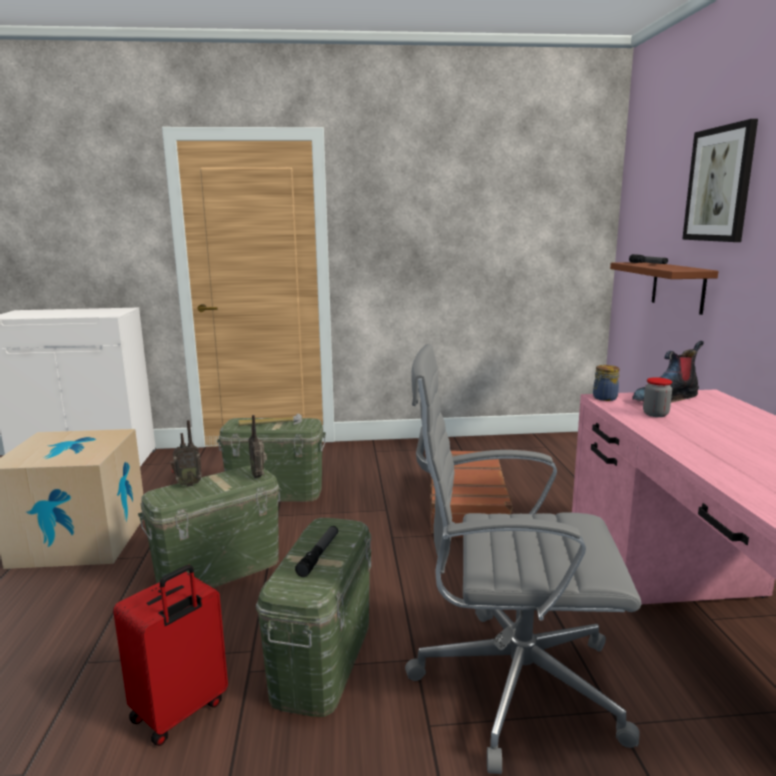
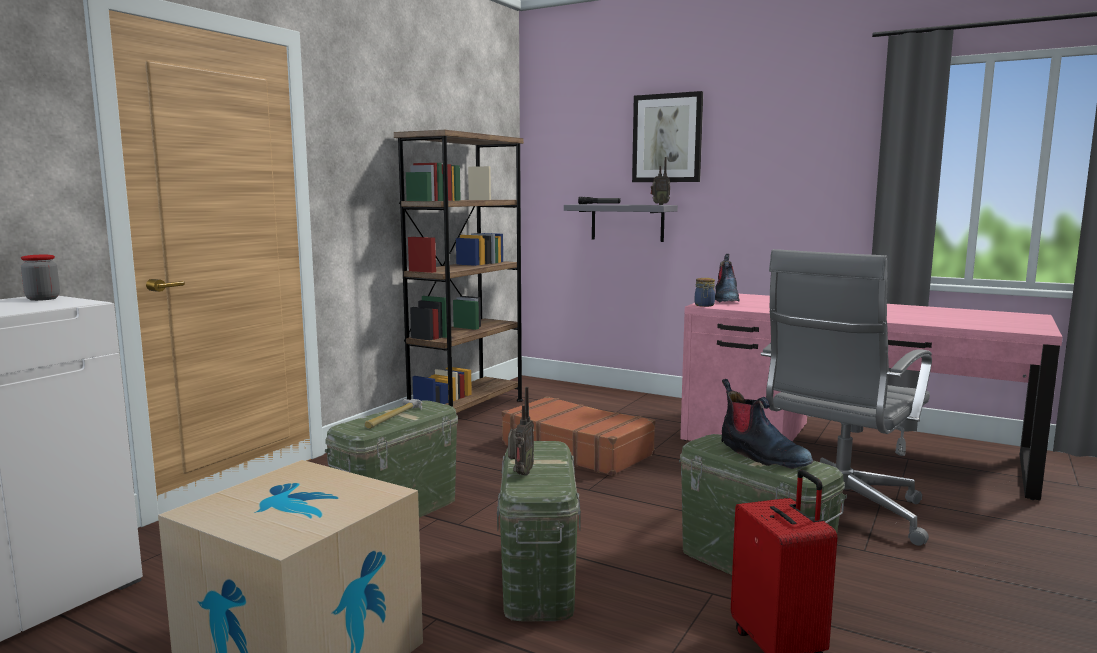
camera: 55 degrees left, 5 degrees down
(259, 475) = (549, 445): radio -> radio (660, 205)
(319, 555) = (761, 456): flashlight -> boot
(479, 445) = (467, 411): none -> brown bookcase
(655, 414) = (756, 306): jar -> jar (43, 299)
(678, 287) = (627, 222): brown shelf -> grey shelf

